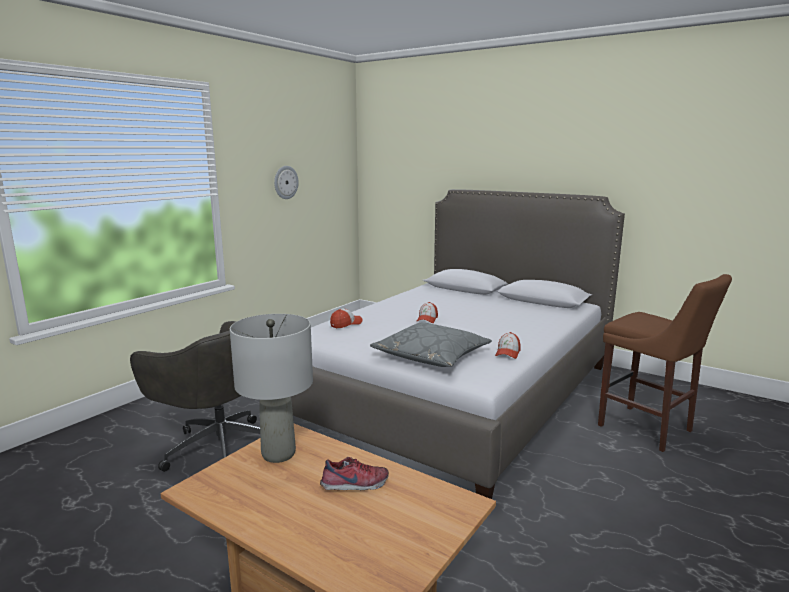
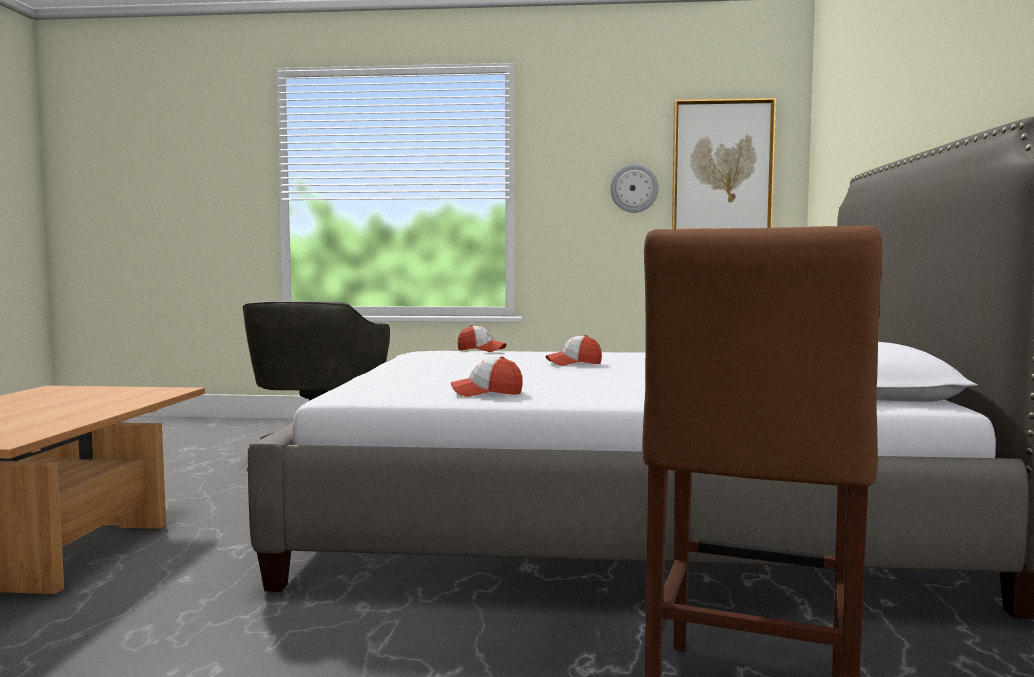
camera: 60 degrees right, 10 degrees down
(278, 454) = (123, 393): grey table lamp -> none
(325, 166) = (722, 166): none -> picture
(354, 485) = (54, 413): shoe -> none
(431, 356) = (417, 376): grey pillow -> none

